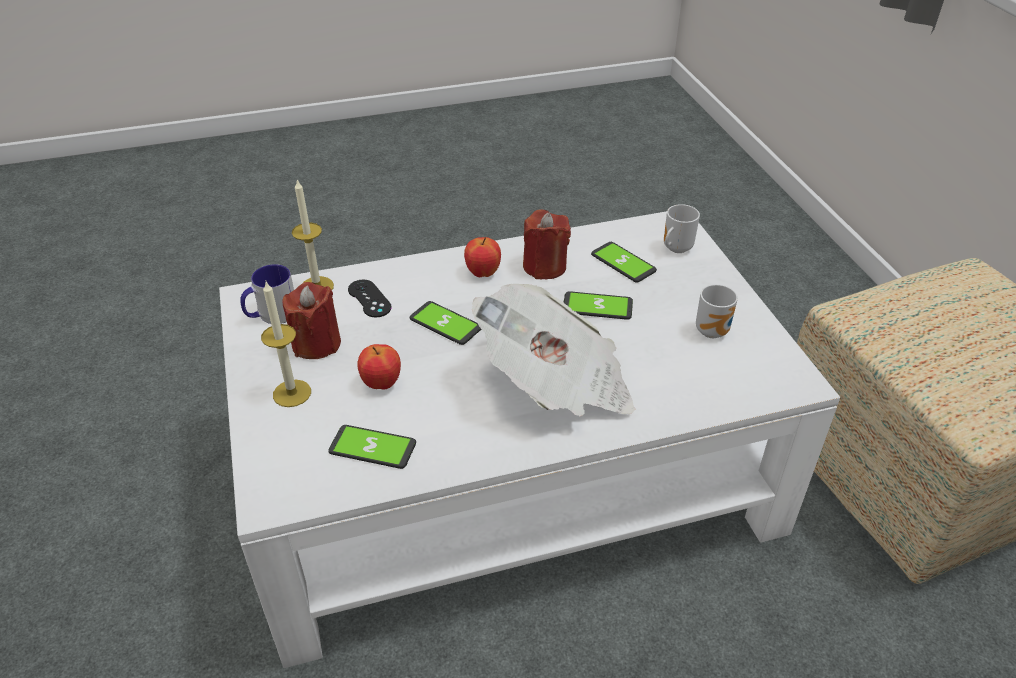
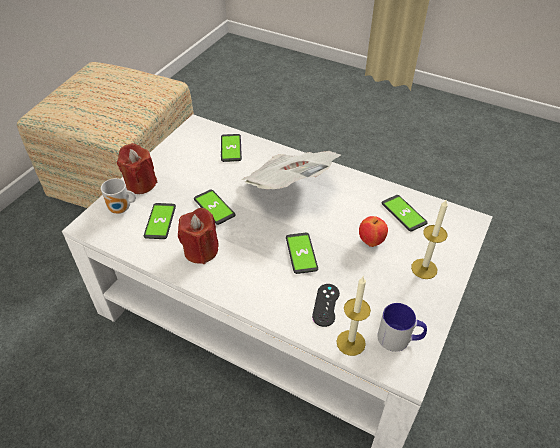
camera: 135 degrees left, 5 degrees up
(316, 344) = (386, 293): red candle -> red candle (140, 184)
(483, 273) = (239, 273): apple -> none
(701, 383) = (231, 148): none -> phone
(714, 331) = (187, 161): mug -> none

